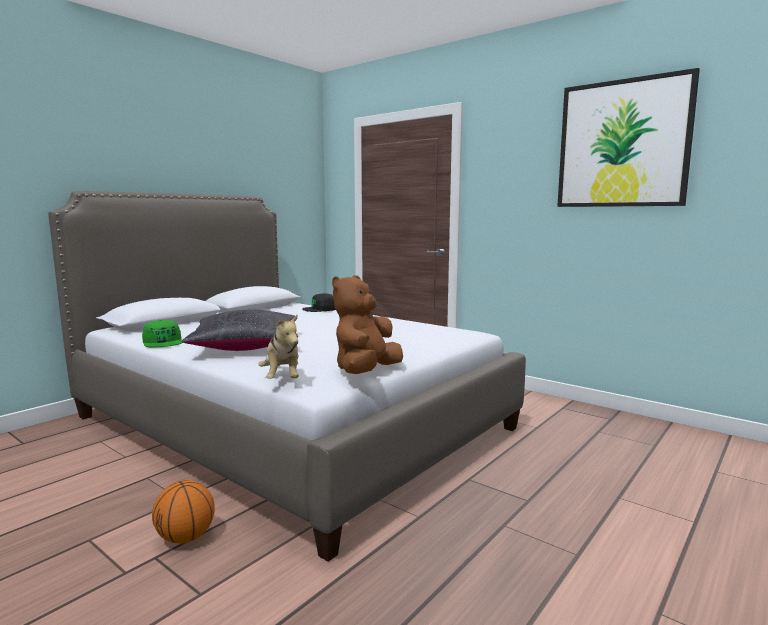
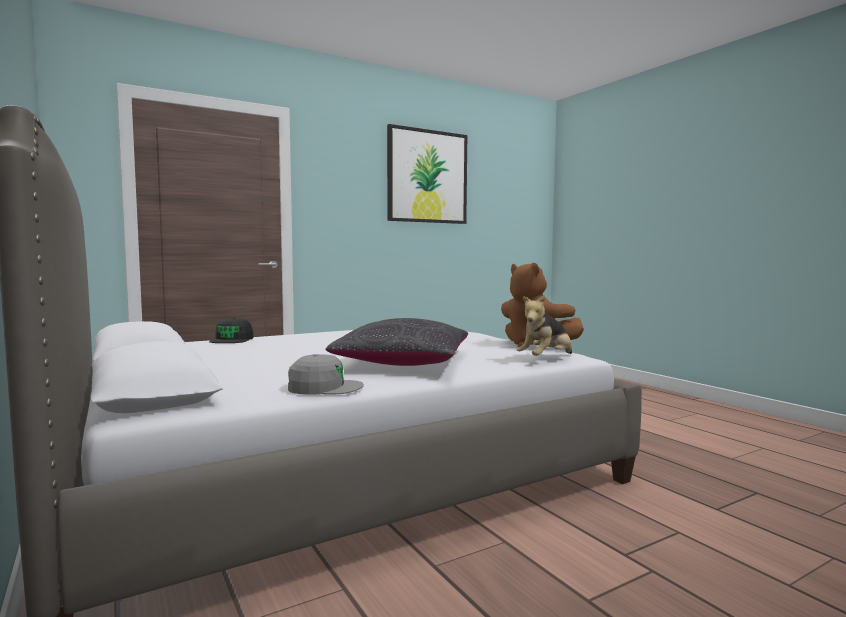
camera: 70 degrees left, 5 degrees down
(163, 342) = (324, 387): green cap -> grey cap
(185, 537) = (590, 538): basketball -> none
(282, 378) = (546, 359): plush toy -> plush toy turned 135 degrees clockwise

